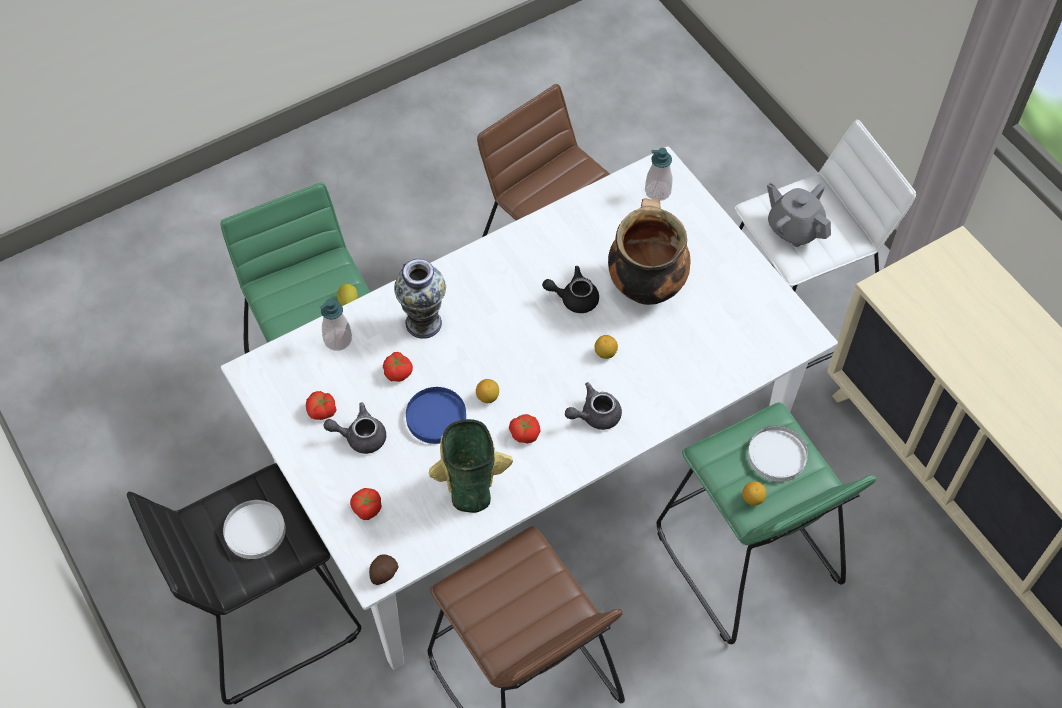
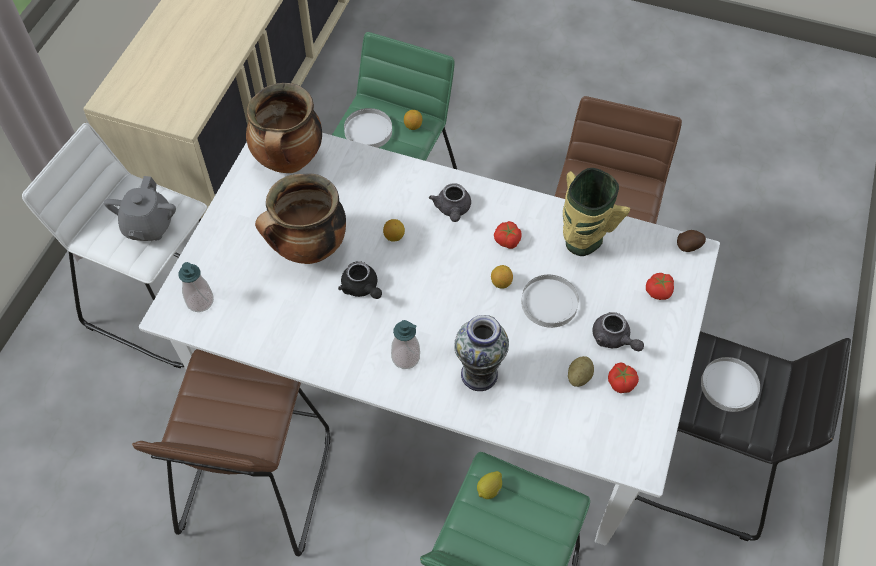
camera: 130 degrees left, 0 degrees up
(338, 339) = (553, 424): soap dispenser -> soap dispenser (405, 357)
(355, 386) = (579, 376): none -> potato
(398, 372) = (538, 357): tomato -> none
(436, 417) = (549, 302): blue plate -> white plate
(595, 415) = (452, 210): grey teapot -> grey teapot turned 60 degrees clockwise
(758, 329) = (289, 162): none -> cooking pot

